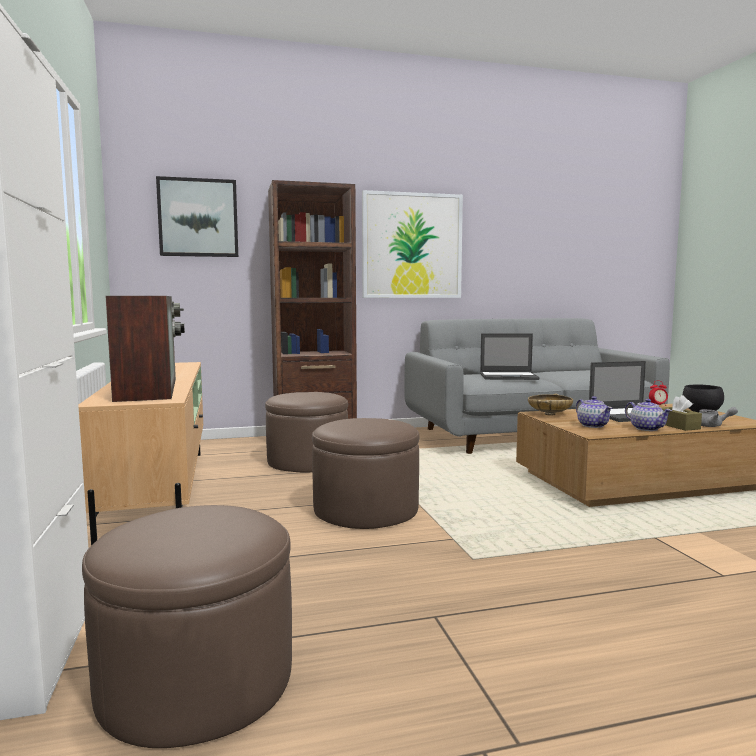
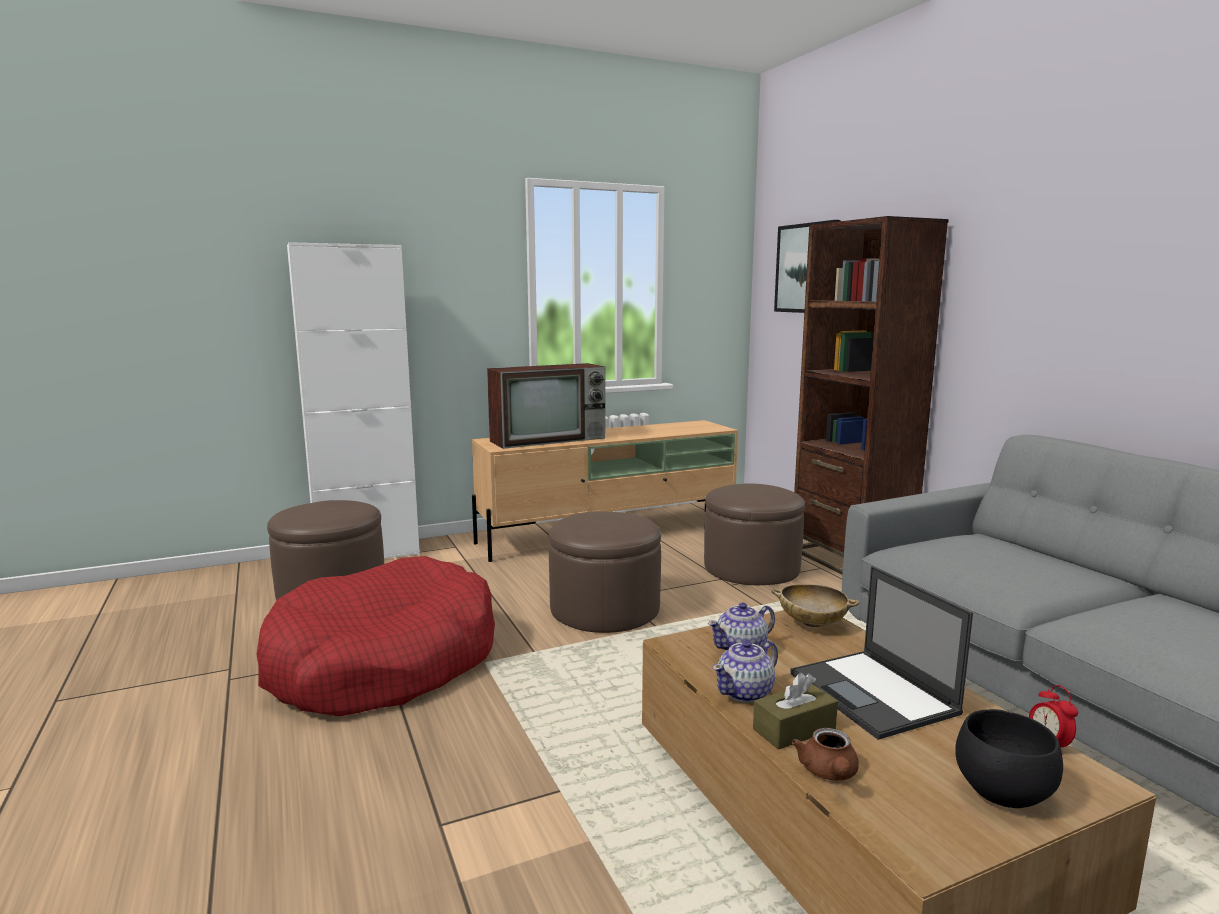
camera: 80 degrees right, 5 degrees up
(412, 246) = (1043, 298): picture -> none
(467, 613) = (383, 662): none -> red dog bed
(509, 376) = (994, 568): laptop -> none
(712, 425) = (829, 773): grey teapot -> brown teapot

